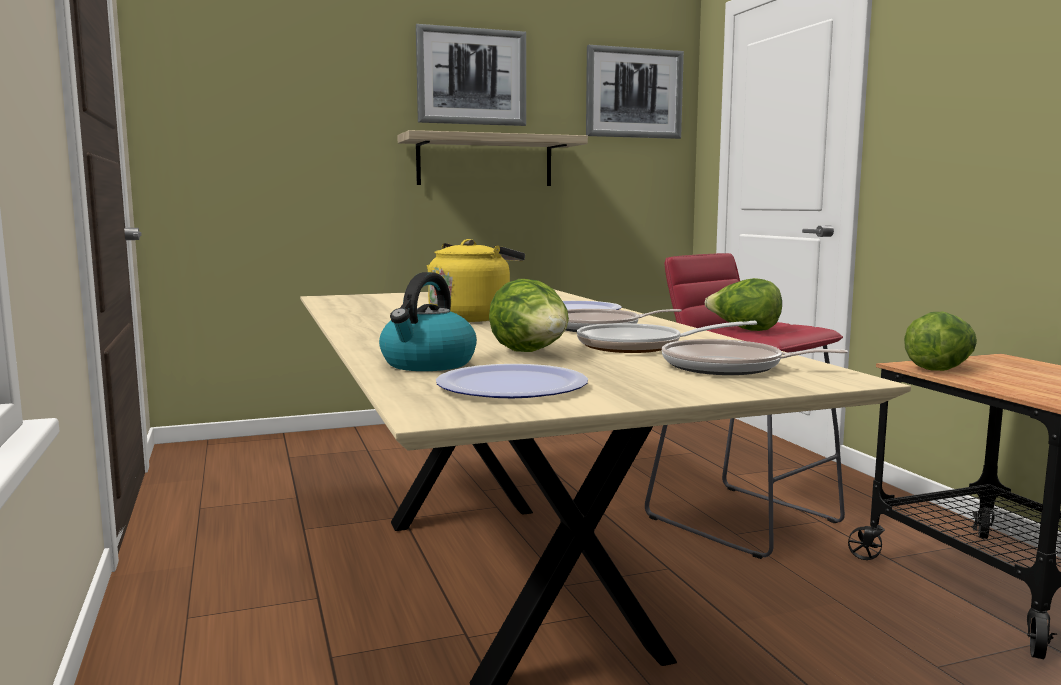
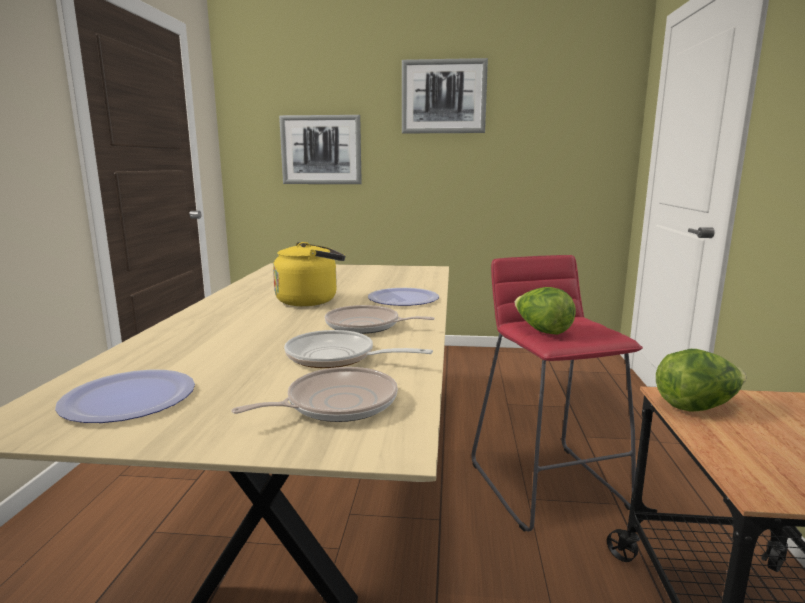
camera: 25 degrees right, 5 degrees up
(428, 364) = (149, 357): kettle -> none
(485, 161) = (452, 161): shelf -> none
(531, 353) = (242, 354): lettuce -> none
(634, 93) = (582, 102): picture -> picture (321, 150)
(728, 367) = (336, 404): frying pan -> frying pan turned 105 degrees clockwise

